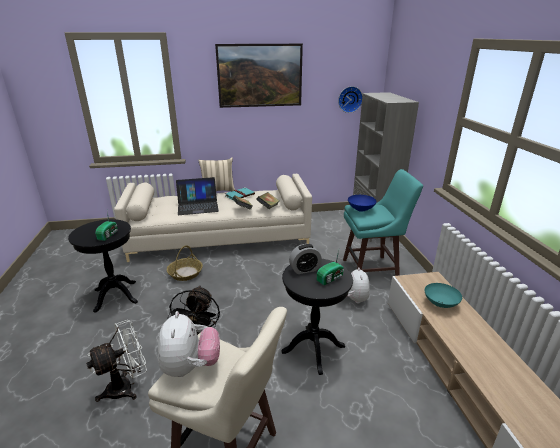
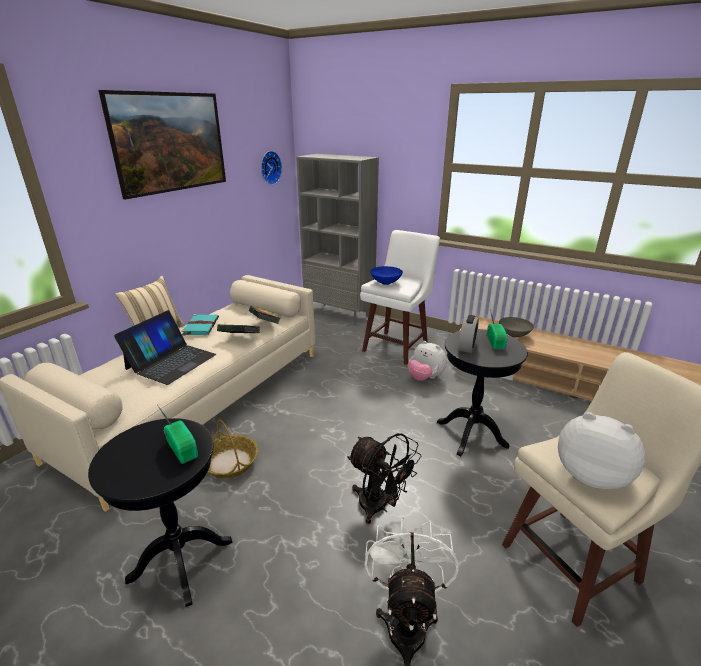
camera: 50 degrees left, 0 degrees up
(372, 270) = (397, 347): turquoise stool -> white stool
(440, 303) = (513, 335): turquoise bowl -> grey bowl

